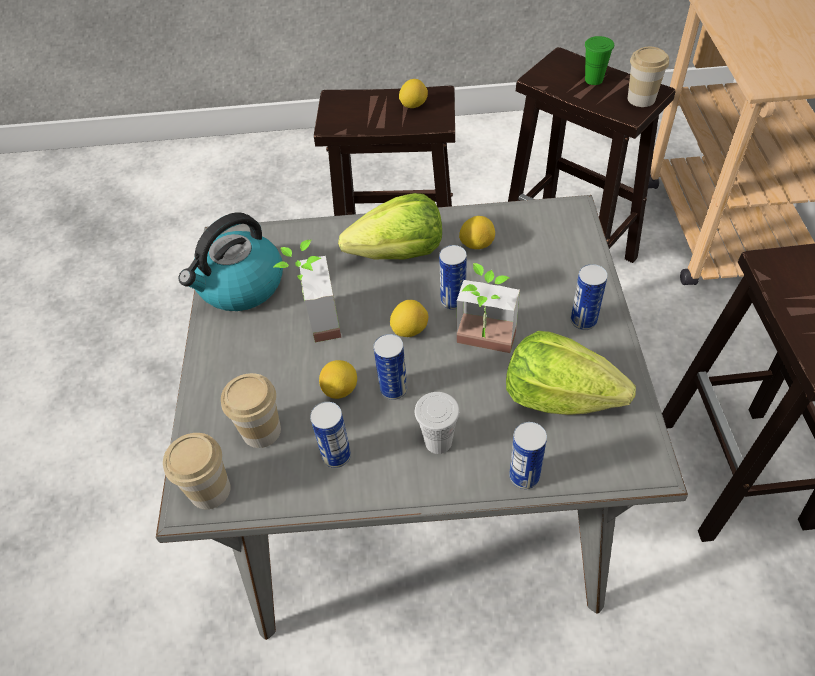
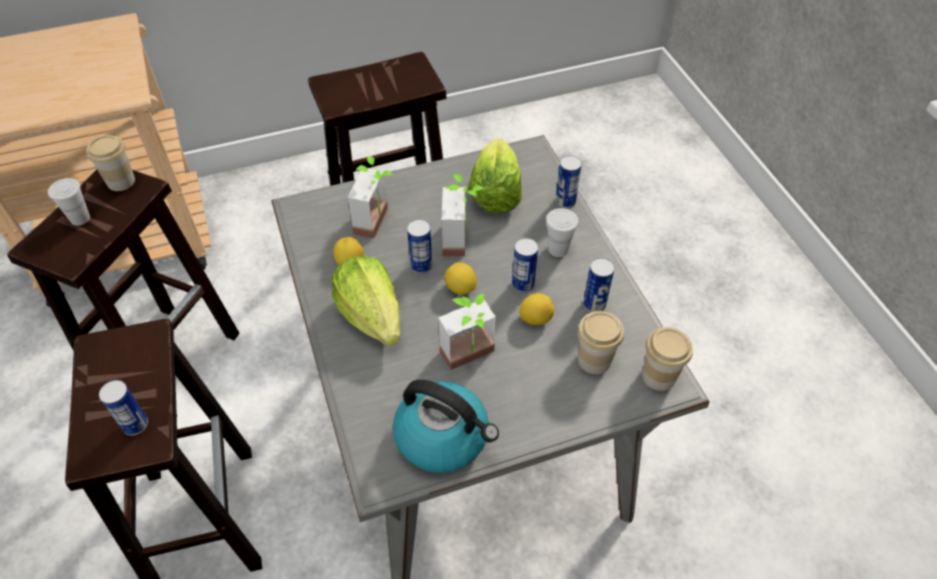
camera: 110 degrees left, 0 degrees up
(413, 105) = (114, 367): lemon -> none
(532, 274) = (379, 222): none -> potted plant
(583, 321) = (422, 188): can -> can (135, 425)
(594, 80) = (80, 218): green cup -> white cup

